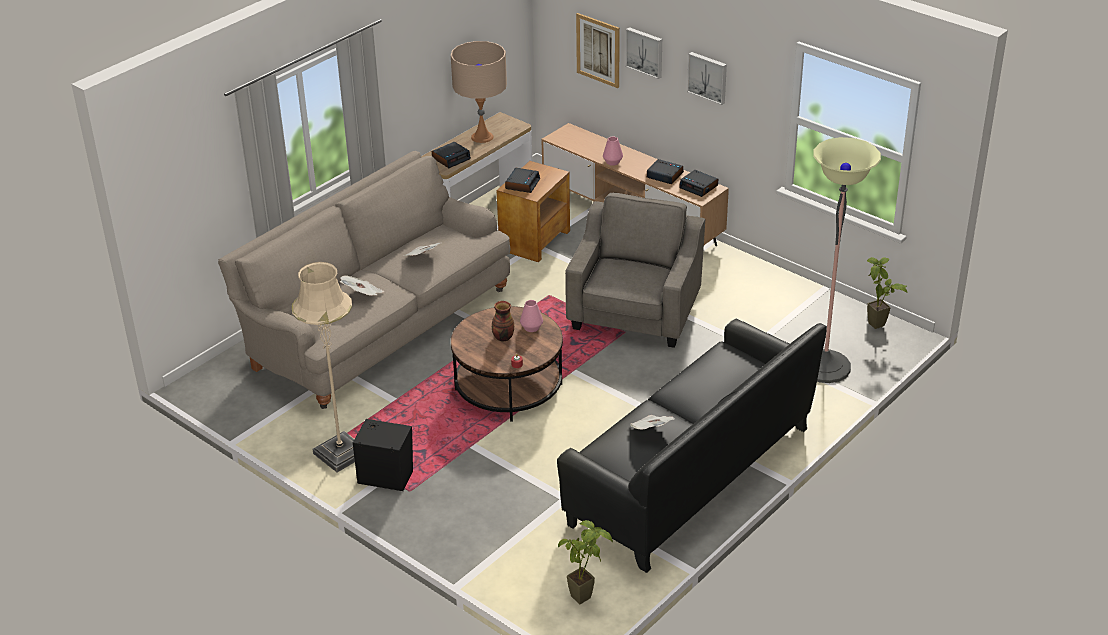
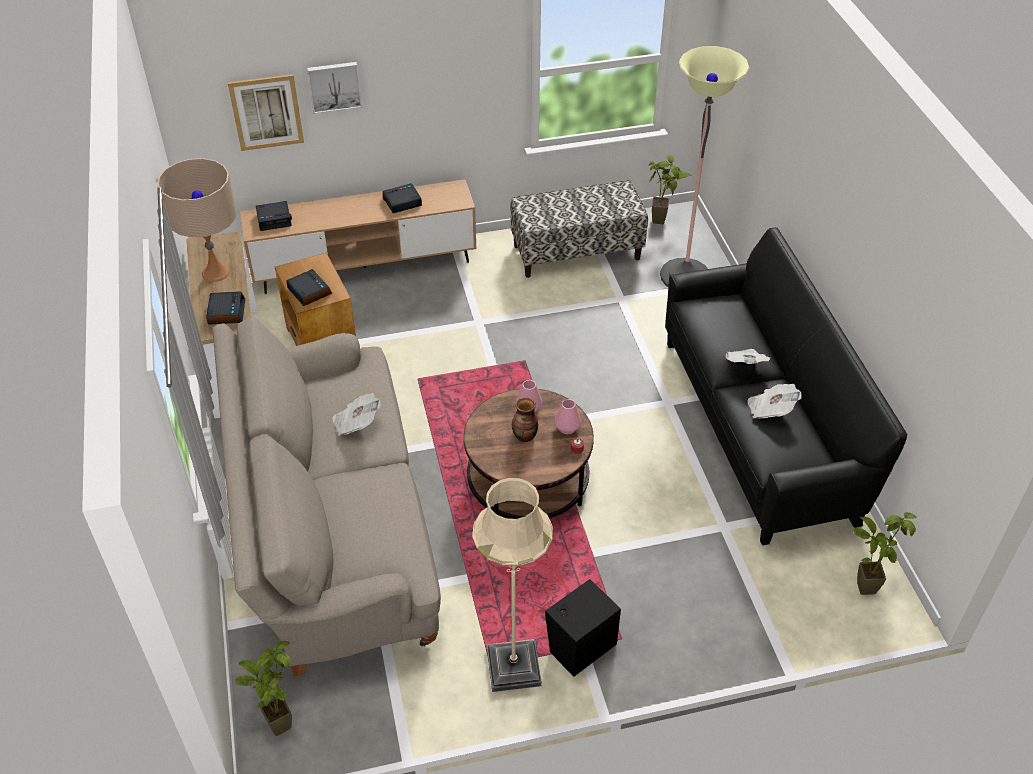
camera: 55 degrees left, 10 degrees up
(218, 379) = (279, 718): none -> potted plant
(363, 295) = (371, 502): newspaper -> newspaper (745, 365)
(612, 162) = (342, 220): pink vase -> pink vase (567, 428)
(635, 315) = (506, 341): grey armchair -> none
(699, 187) = (444, 193): alarm clock -> alarm clock (274, 219)
(708, 77) = (423, 77): picture -> none
(778, 302) = (576, 252): none -> bench

